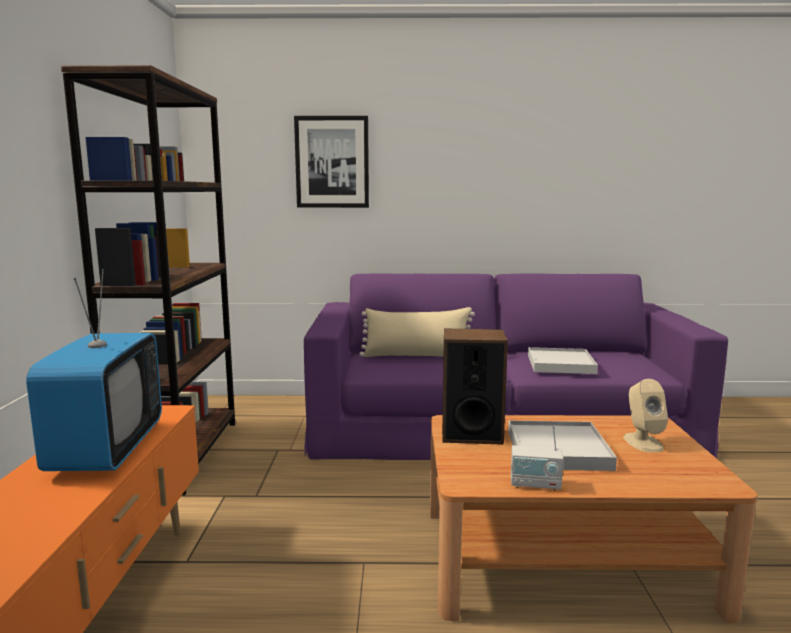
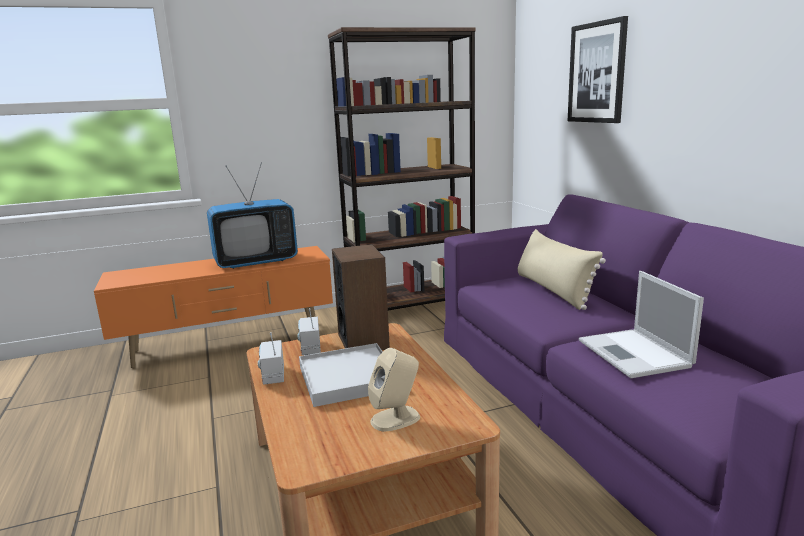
camera: 70 degrees right, 5 degrees up
(471, 459) = (310, 348): none -> radio
(560, 364) = (635, 354): white tray -> laptop

